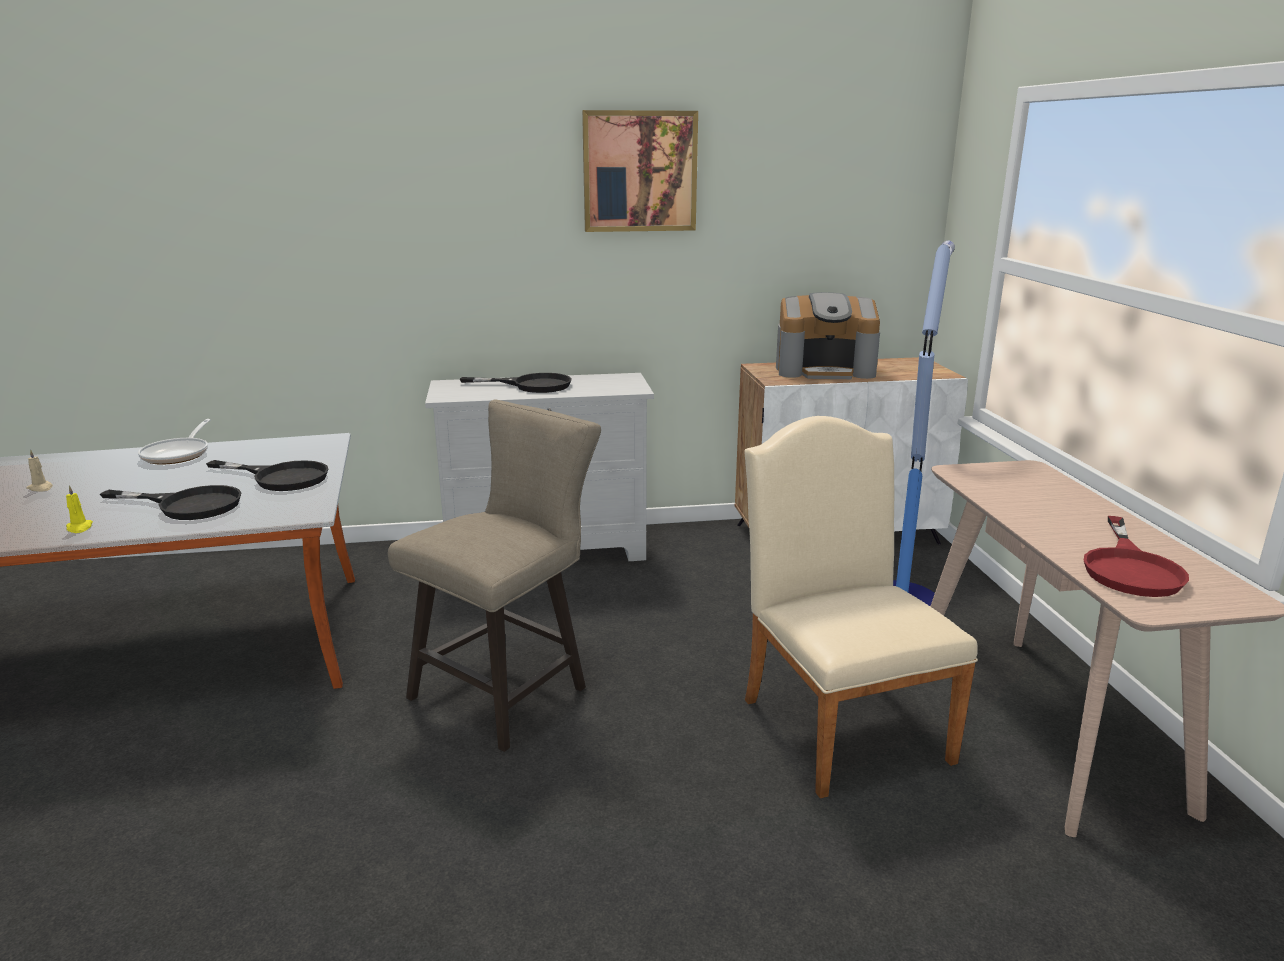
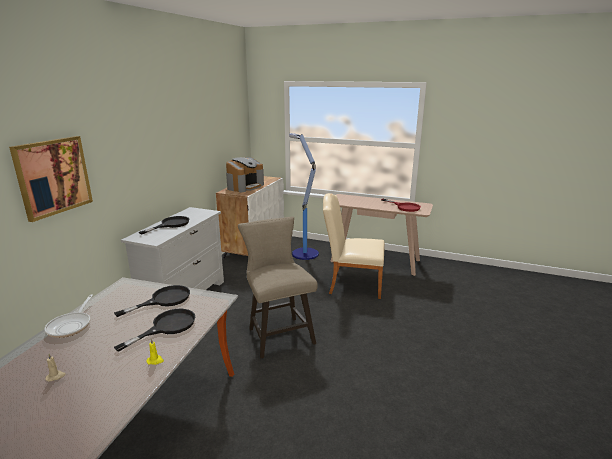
camera: 60 degrees left, 0 degrees up
(178, 454) = (71, 325): frying pan -> frying pan turned 60 degrees clockwise
(639, 171) = (177, 119): picture -> picture (53, 176)

